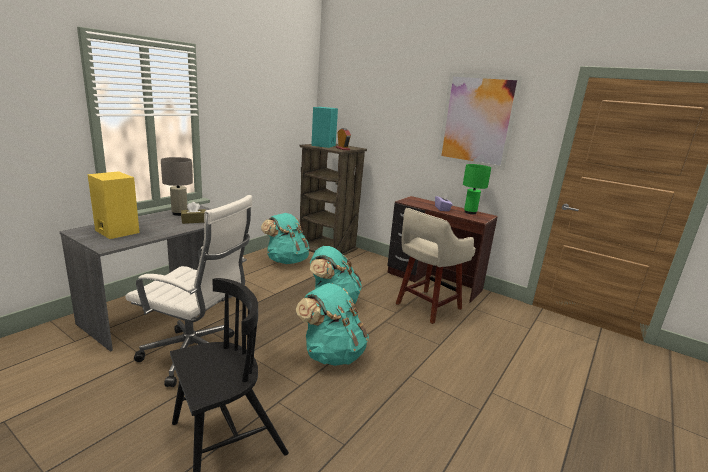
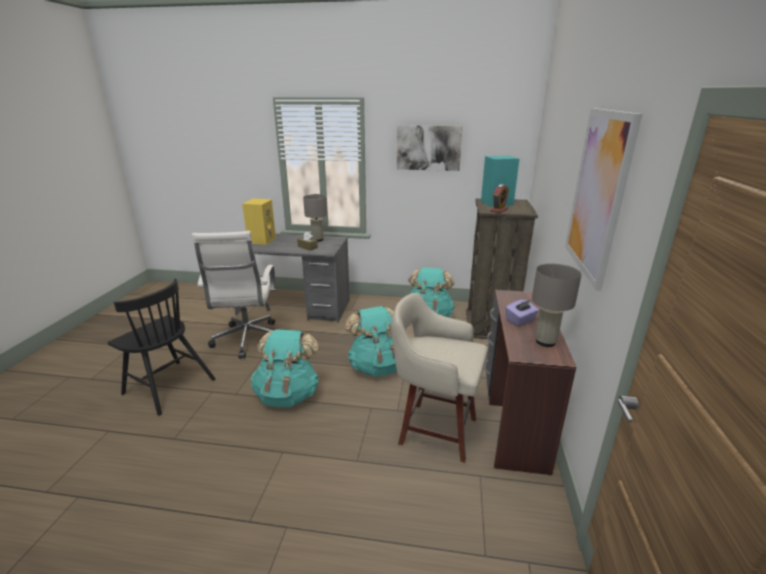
camera: 65 degrees right, 5 degrees up
(252, 101) = (428, 147): none -> picture
(470, 212) = (545, 342): green table lamp -> grey table lamp

